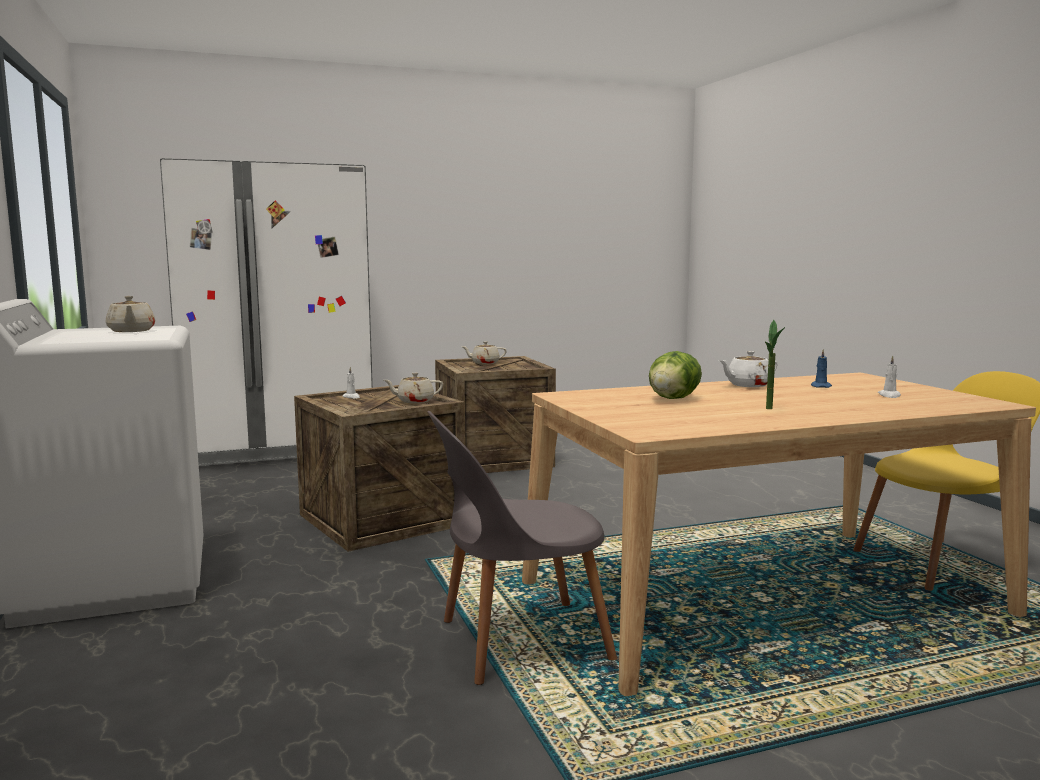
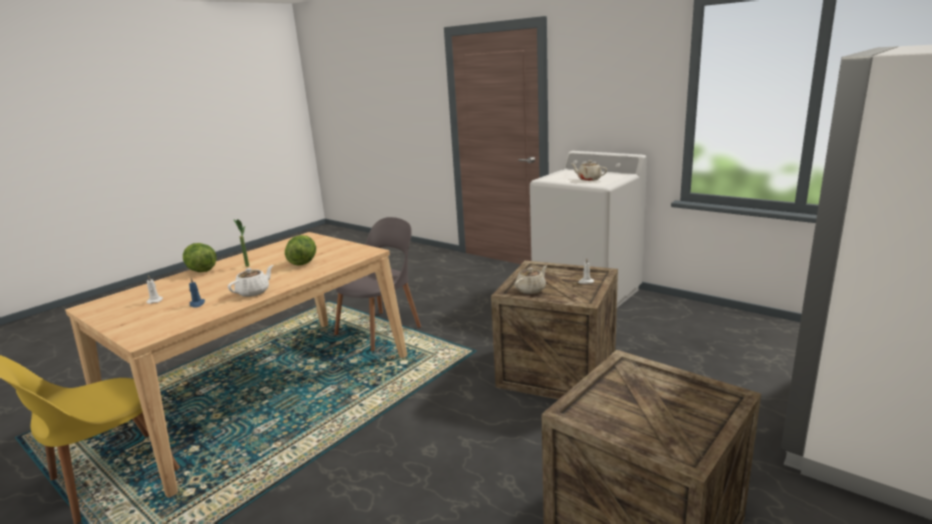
camera: 150 degrees right, 10 degrees up
(484, 363) = (674, 406): beige teapot -> none
(854, 415) = (201, 270): none -> lettuce

